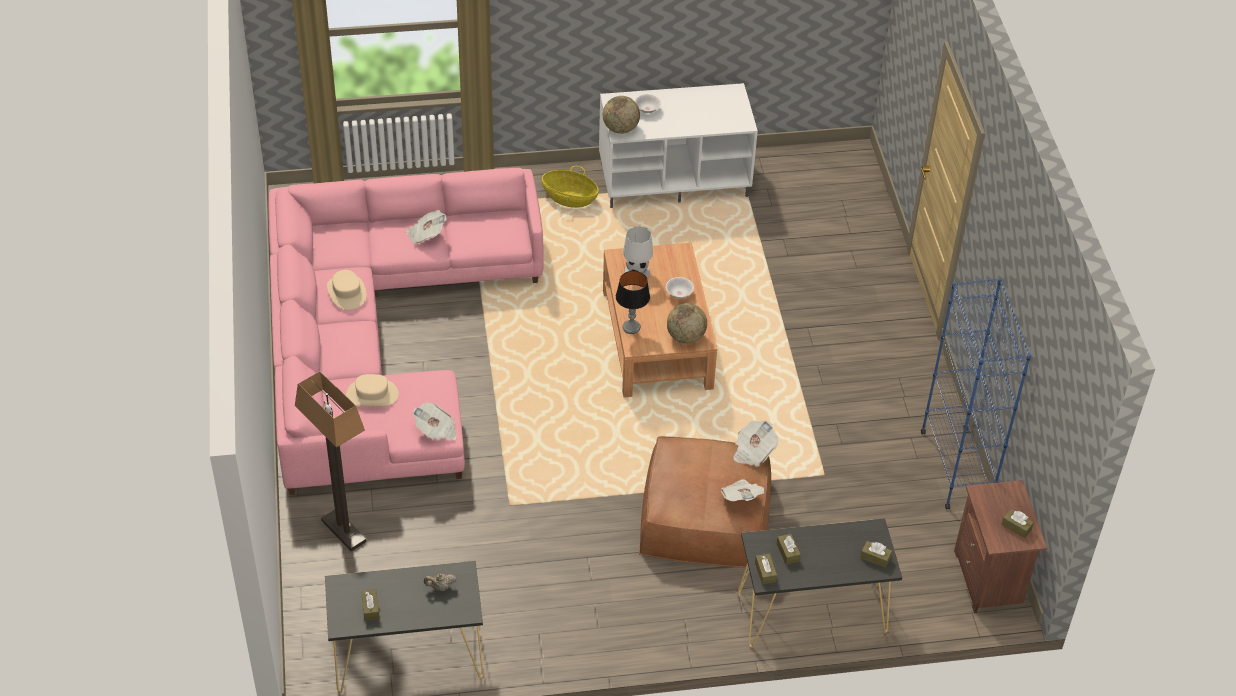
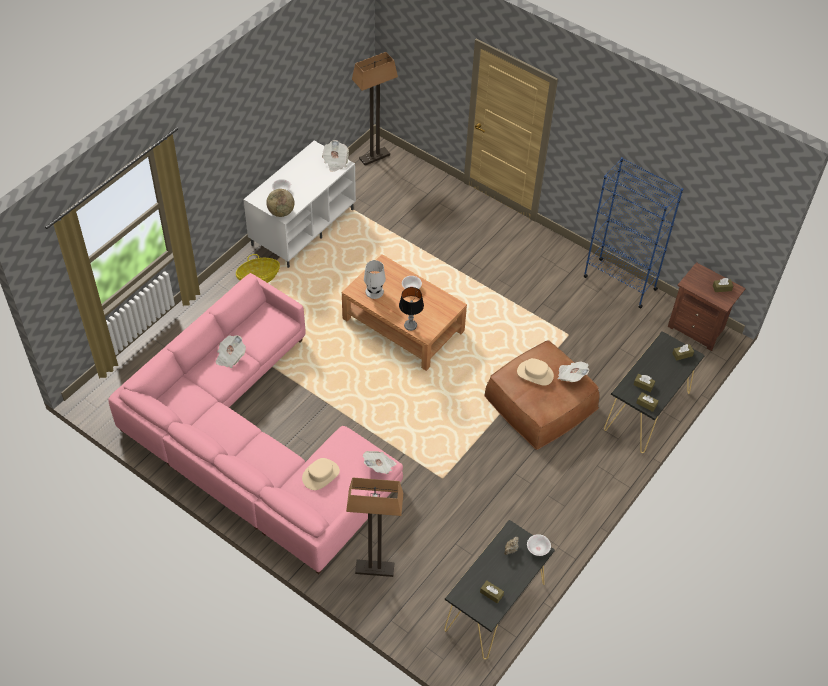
camera: 45 degrees left, 5 degrees up
(347, 292) = (228, 426): beige hat -> beige hat (535, 373)
(466, 608) = (538, 549): none -> white bowl
(686, 337) = (444, 309): globe -> none
(753, 451) = (546, 347): newspaper -> newspaper (335, 162)
(838, 161) = (374, 157): none -> floor lamp

